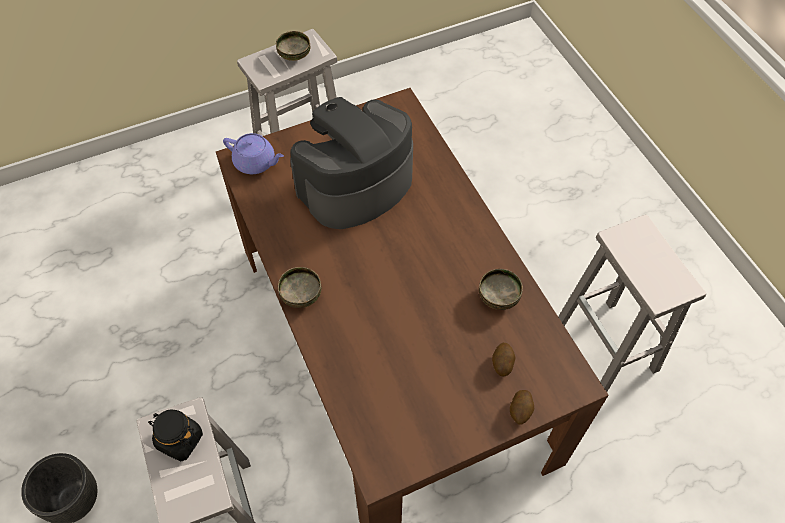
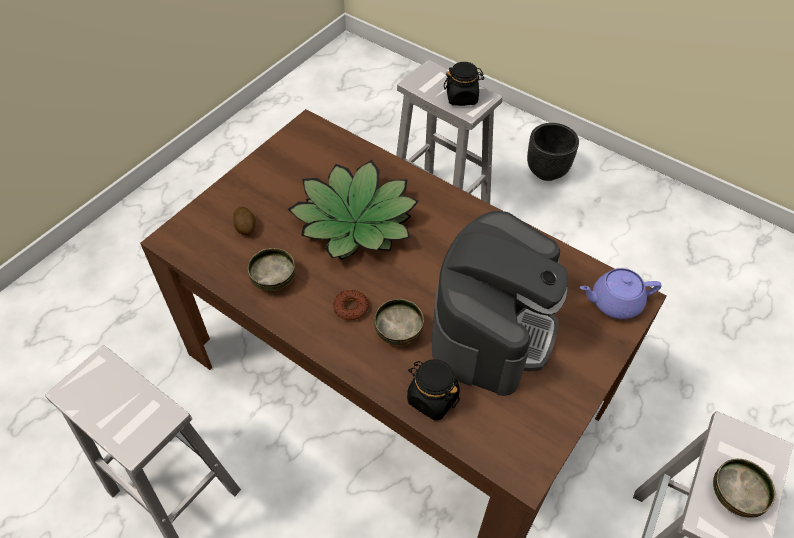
camera: 150 degrees right, 5 degrees down
(300, 296) = (456, 204): bowl -> bowl (399, 331)
(400, 320) = (355, 223): none -> potted plant
(428, 161) = (432, 398): none -> black jar
(448, 245) = (351, 307): none -> donut
(520, 411) = (216, 201): potato -> none

